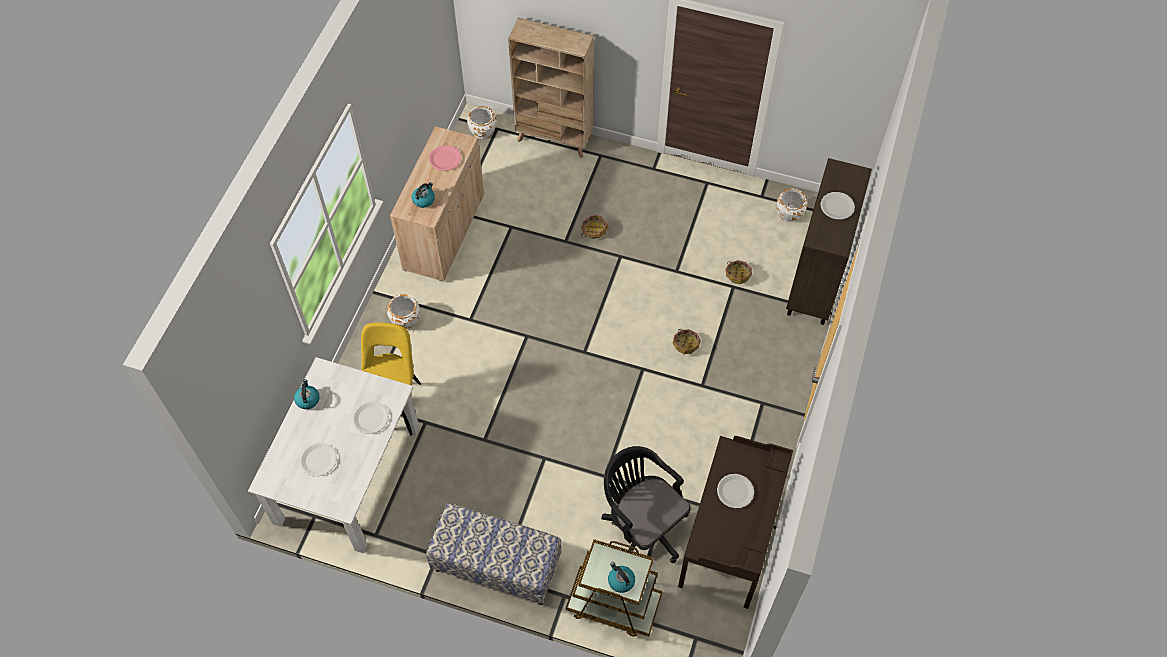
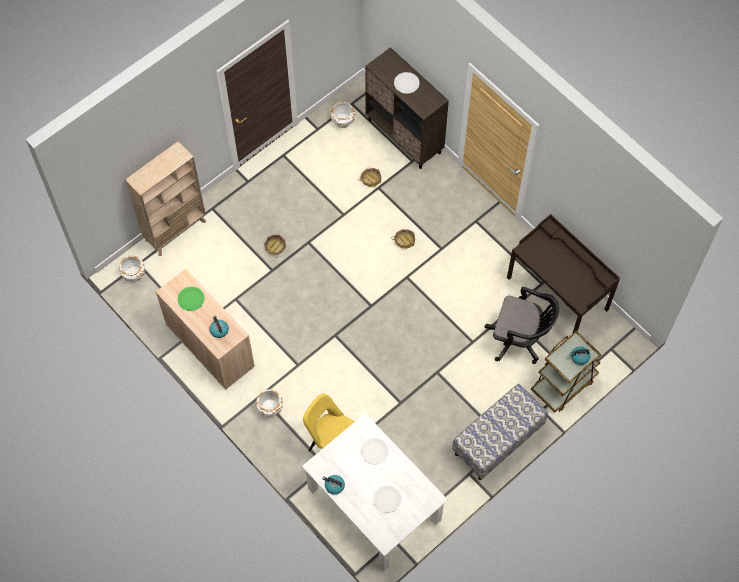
camera: 60 degrees left, 5 degrees up
(445, 159) = (191, 299): pink plate -> green plate
(642, 525) = (519, 339): black office chair -> black office chair turned 150 degrees counterclockwise
(735, 491) = (555, 262): white plate -> none

